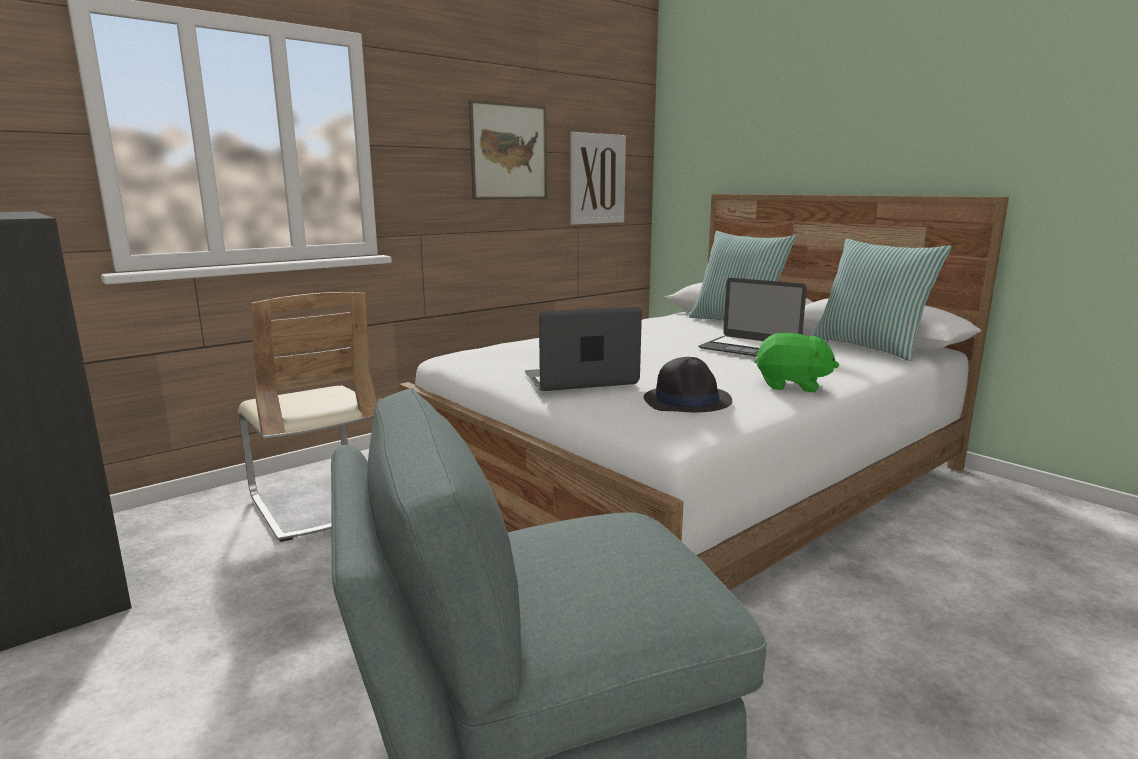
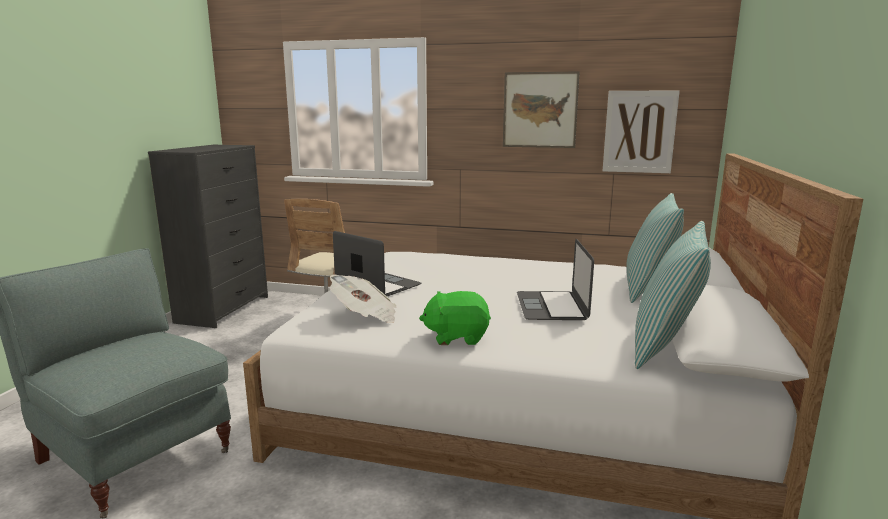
camera: 55 degrees right, 0 degrees up
(687, 401) = (365, 316): black hat -> newspaper
(792, 385) = (456, 337): green plush toy -> green plush toy turned 105 degrees clockwise

